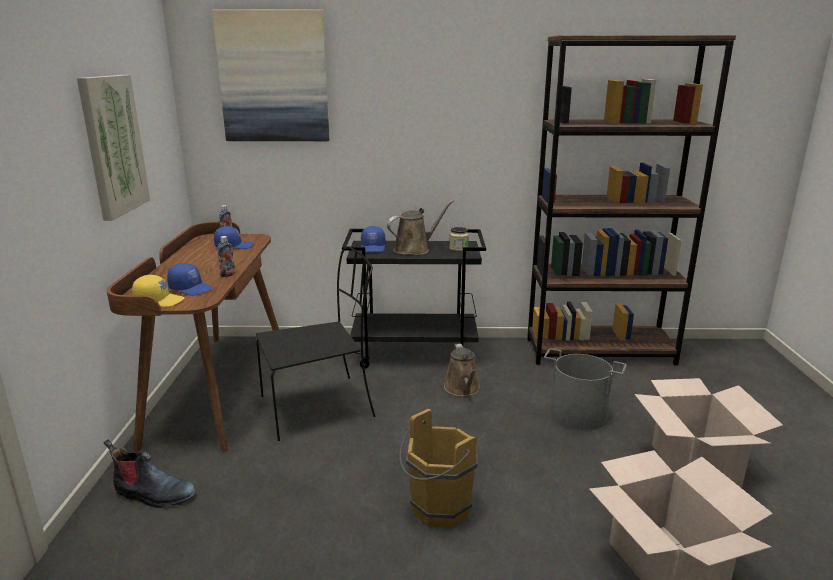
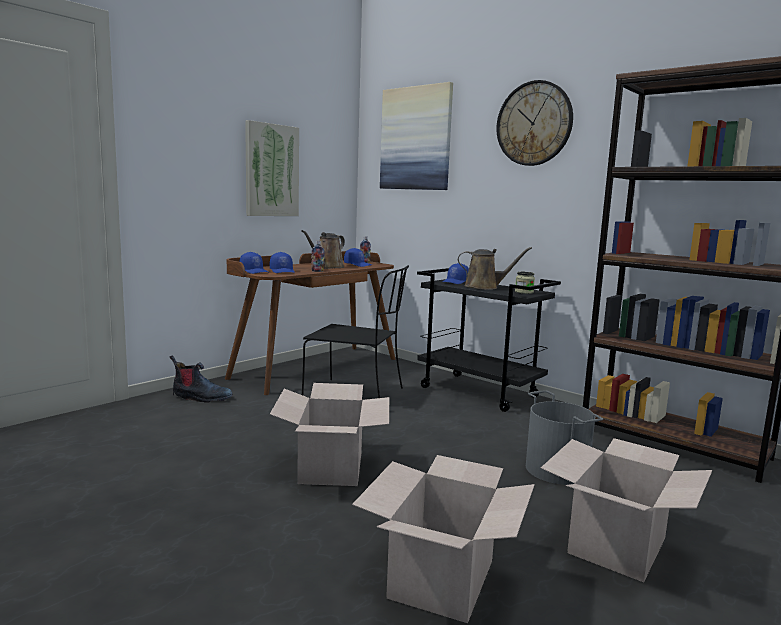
camera: 40 degrees right, 10 degrees down
(153, 495) = (201, 398): boot -> boot turned 45 degrees counterclockwise
(159, 301) = (254, 271): yellow cap -> blue cap
(435, 67) = (534, 123): none -> wall clock
(437, 510) = (330, 467): brown bucket -> cardboard box
(463, 389) = (479, 421): brown watering can -> brown watering can (327, 267)

